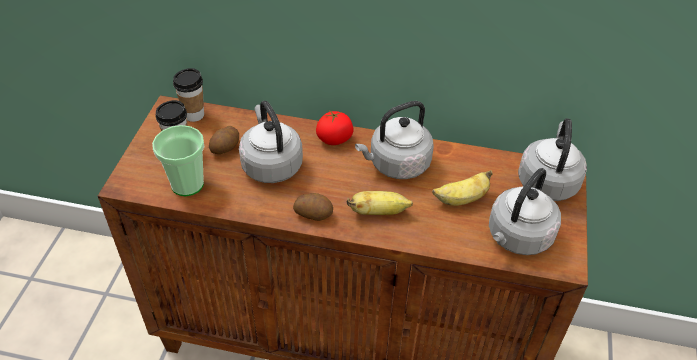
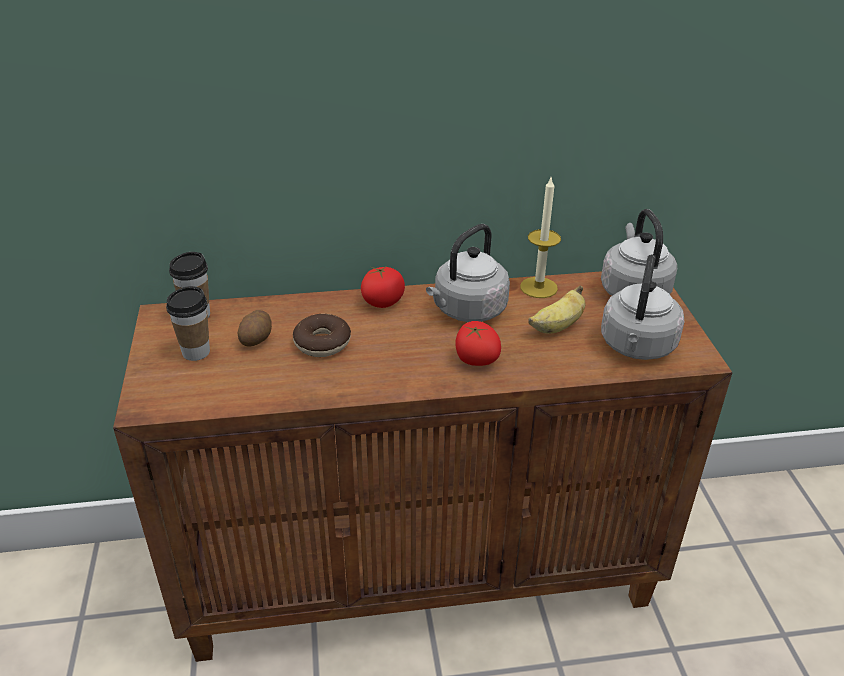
camera: 20 degrees left, 10 degrees down
(187, 184) = (229, 387): cup -> none
(271, 164) = (322, 343): grey kettle -> donut
(314, 213) = (402, 379): potato -> none
(379, 212) = (476, 360): banana -> tomato
(467, 157) = (538, 287): none -> candle

